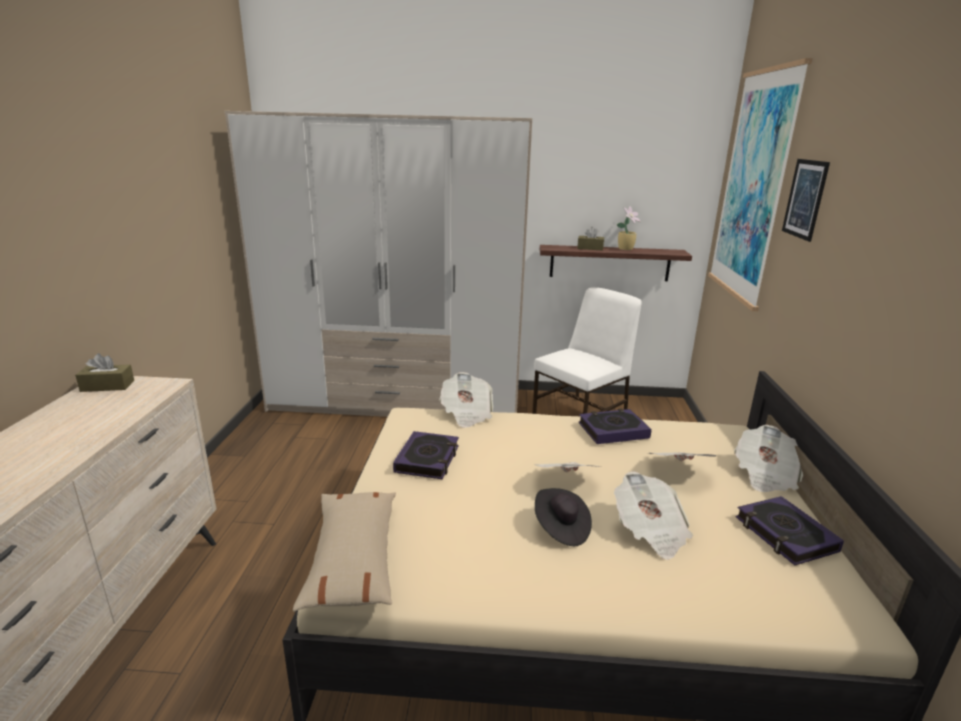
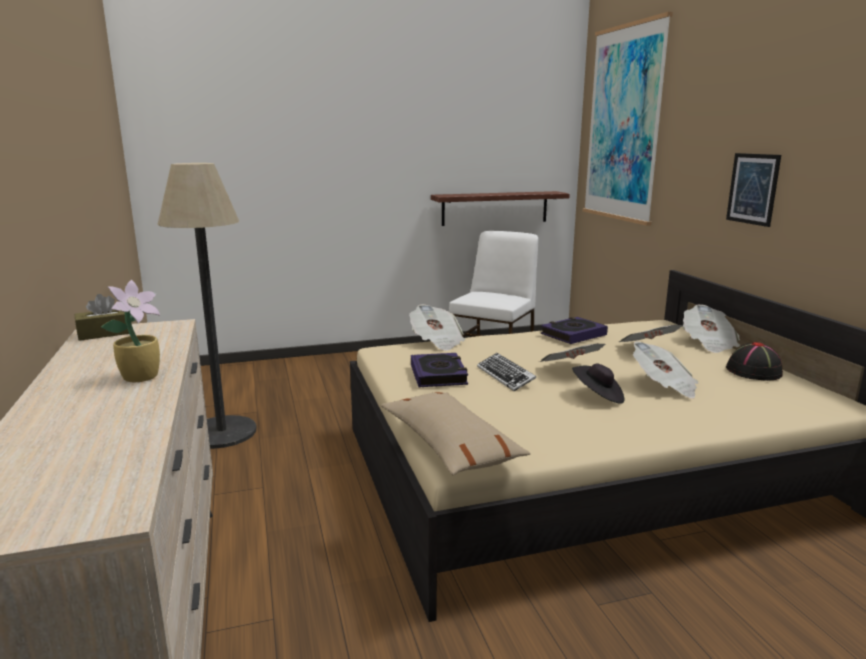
camera: 20 degrees left, 5 degrees down
(285, 455) = (222, 432): none -> floor lamp
(397, 401) = (305, 371): wardrobe -> none
(490, 476) = (505, 376): none -> keyboard
(590, 248) = (479, 194): brown tissue box -> none
(626, 249) = (510, 193): potted plant -> potted plant (143, 377)
(785, 535) = (754, 372): book -> black hat
(805, 199) = (687, 121): picture -> picture (752, 189)

